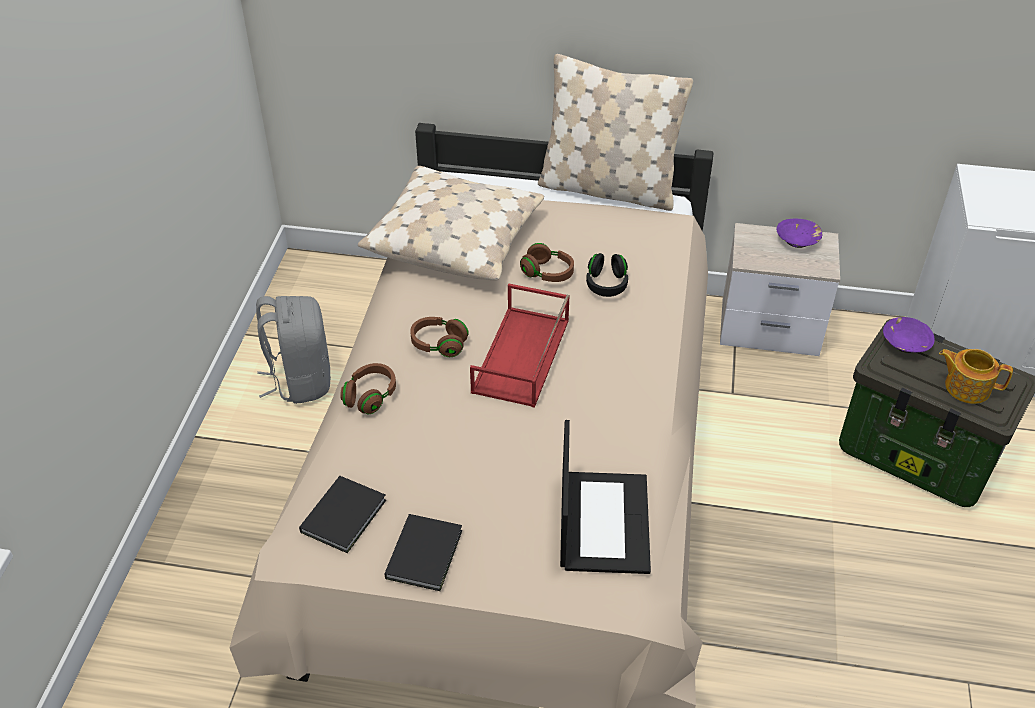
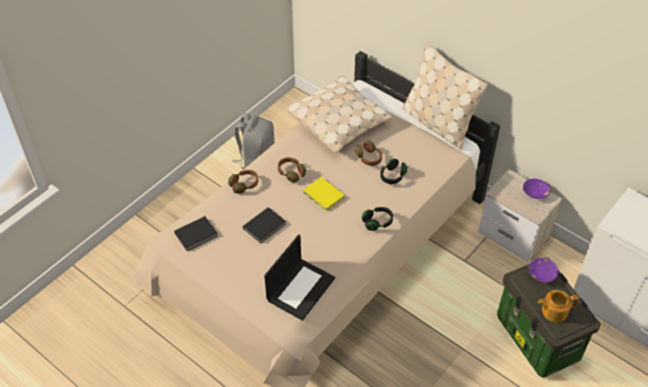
camera: 30 degrees right, 5 degrees up
(426, 553) = (217, 266): black book -> black book (265, 226)
(522, 357) = (324, 196): red tray -> yellow book
(640, 361) = (377, 222): none -> black headphones
(966, 387) = (554, 311): teapot -> teapot turned 60 degrees counterclockwise

